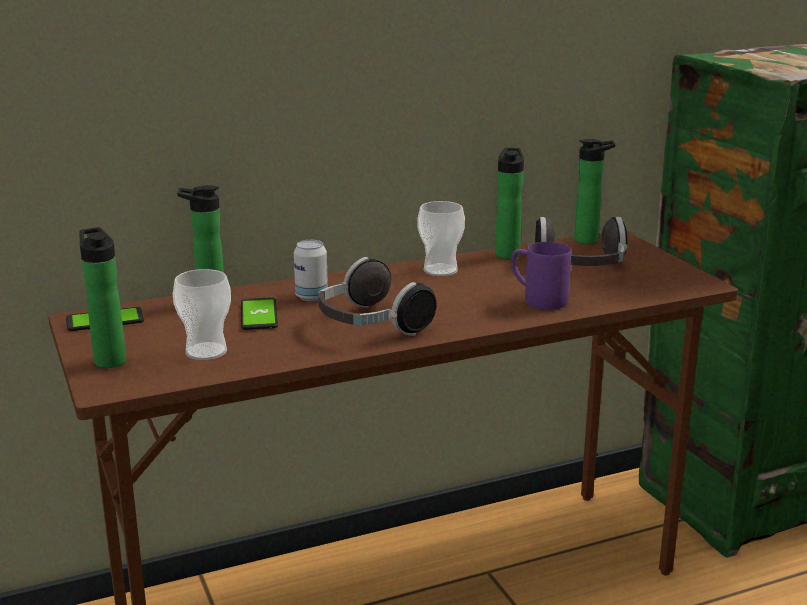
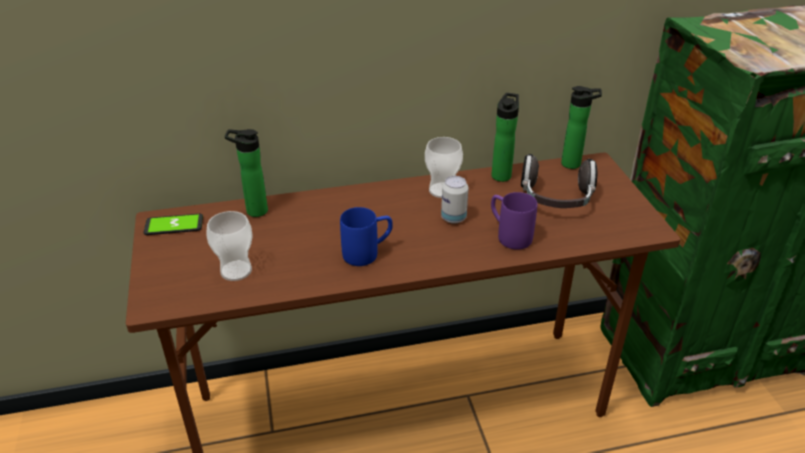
camera: 10 degrees right, 15 degrees up
(109, 359) = (163, 272): bottle -> none
(258, 315) = (287, 231): phone -> none
(311, 297) = (333, 213): can -> can (453, 218)
(370, 325) = (368, 253): headphones -> blue mug

